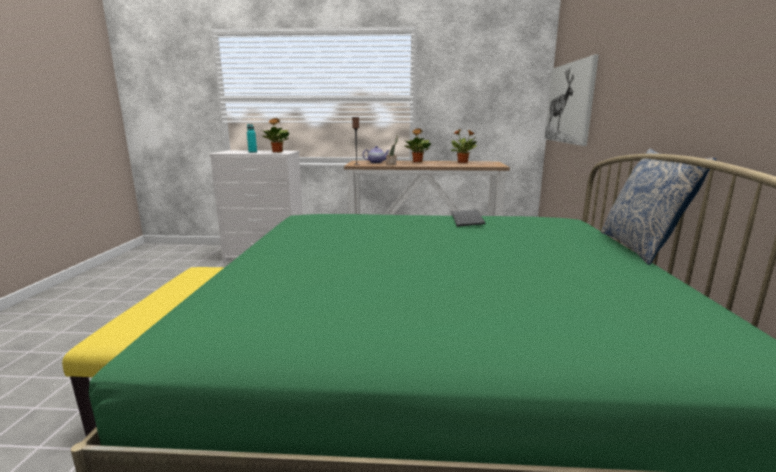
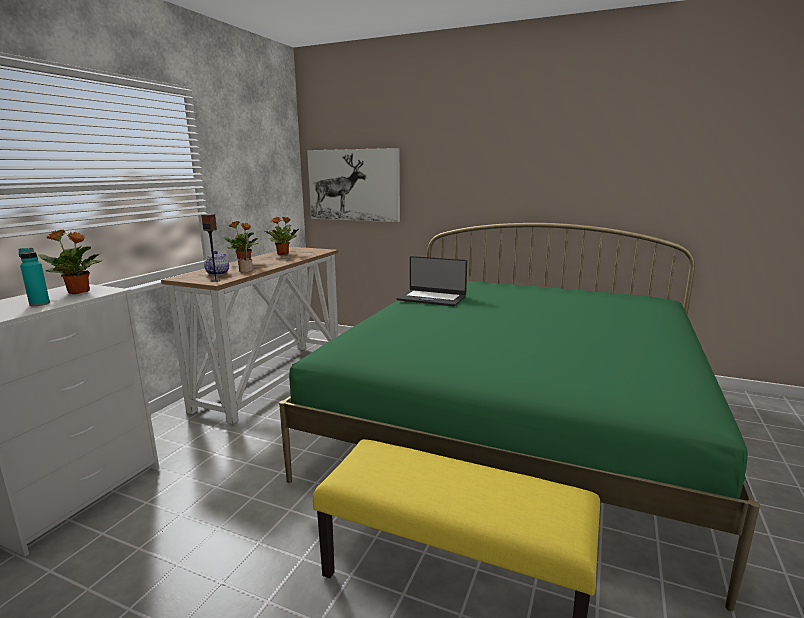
camera: 70 degrees left, 0 degrees up
(468, 219) = (431, 298): keyboard -> laptop
(640, 248) = (520, 282): pillow -> none

